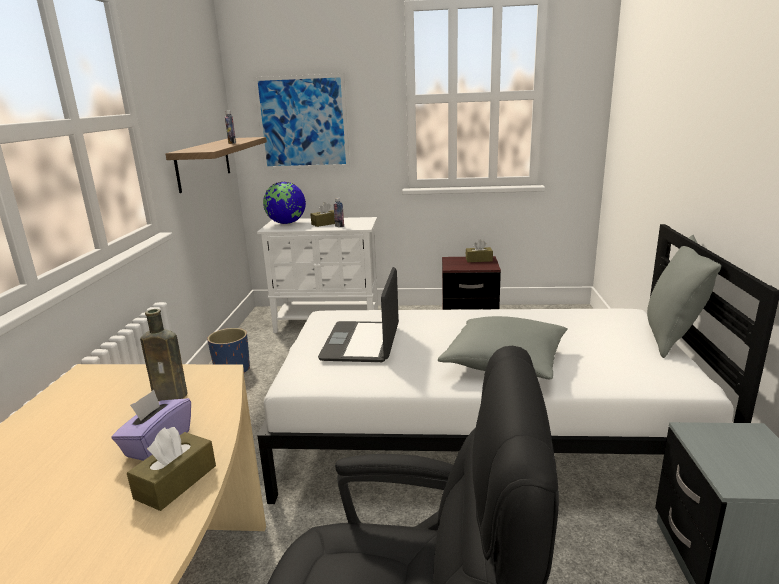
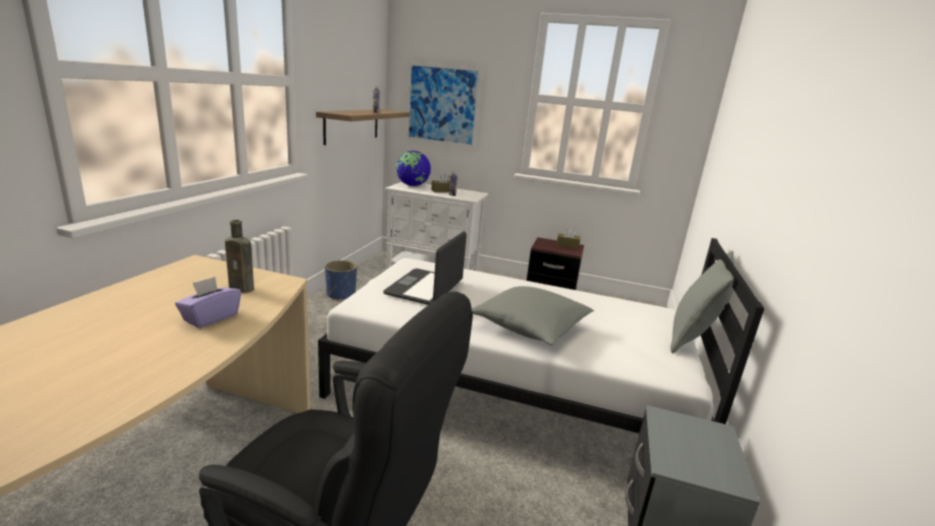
camera: 10 degrees right, 0 degrees up
(176, 482) = (205, 344): brown tissue box -> none

